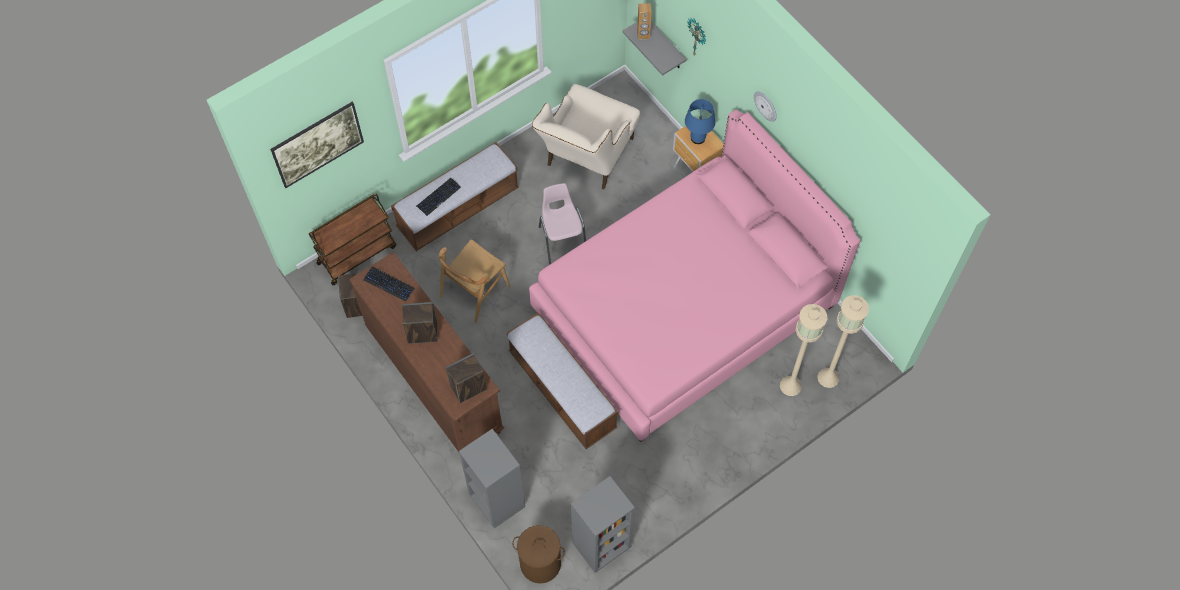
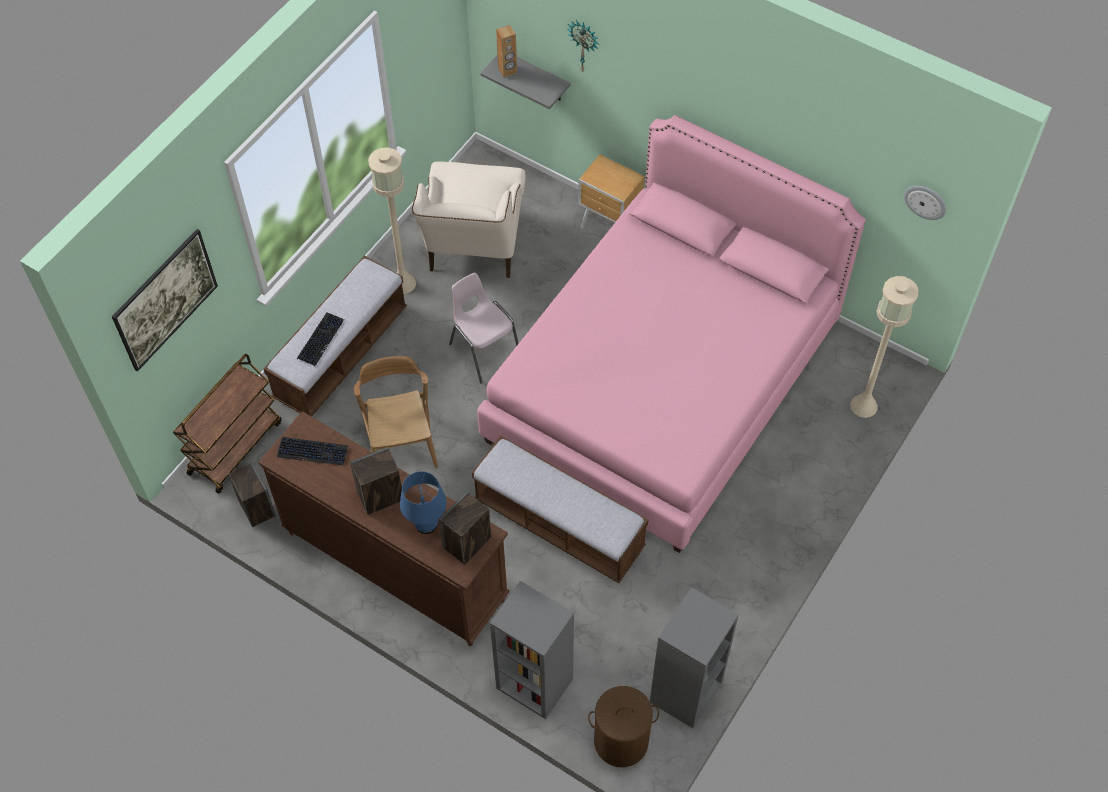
camera: 20 degrees left, 5 degrees down
(474, 291) = (401, 444): brown chair -> brown chair turned 150 degrees clockwise
(698, 138) = (608, 177): blue table lamp -> blue table lamp (426, 524)
(766, 105) = (700, 95): wall clock -> wall clock (925, 201)
(791, 386) = (826, 429): beige floor lamp -> beige floor lamp (403, 283)

